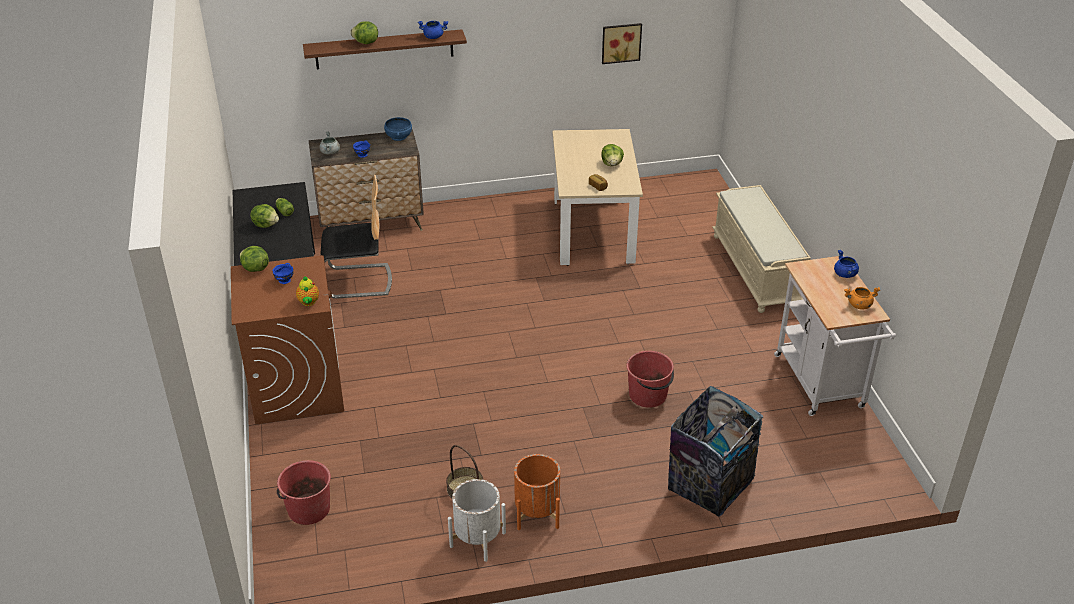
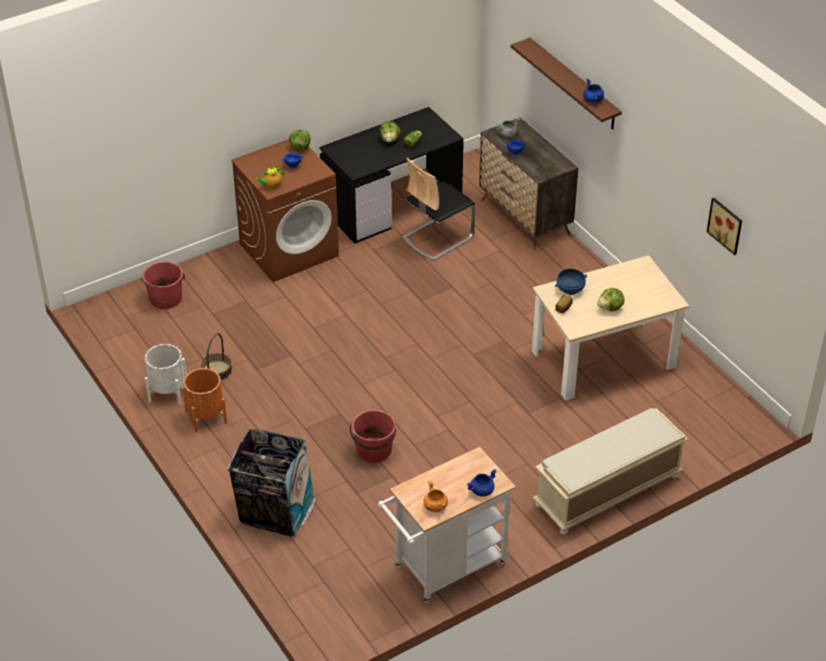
camera: 70 degrees right, 5 degrees up
(358, 281) = (437, 237): chair -> chair turned 75 degrees clockwise
(366, 43) = (554, 68): lettuce -> none
(398, 137) = (559, 163): blue bowl -> blue bowl (570, 289)

